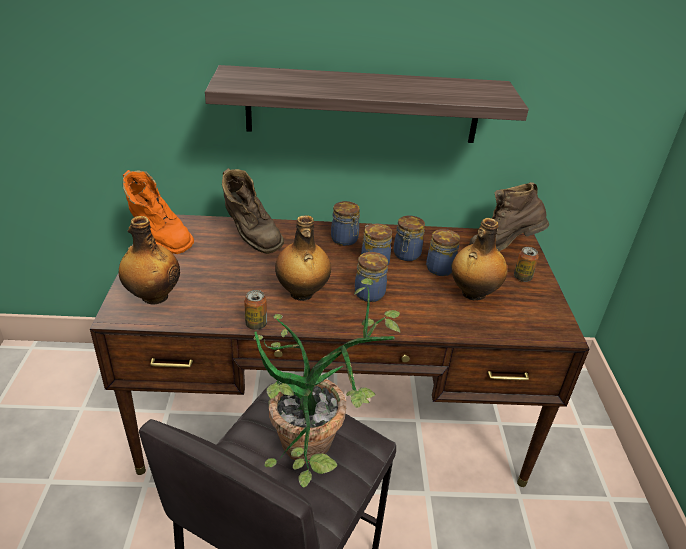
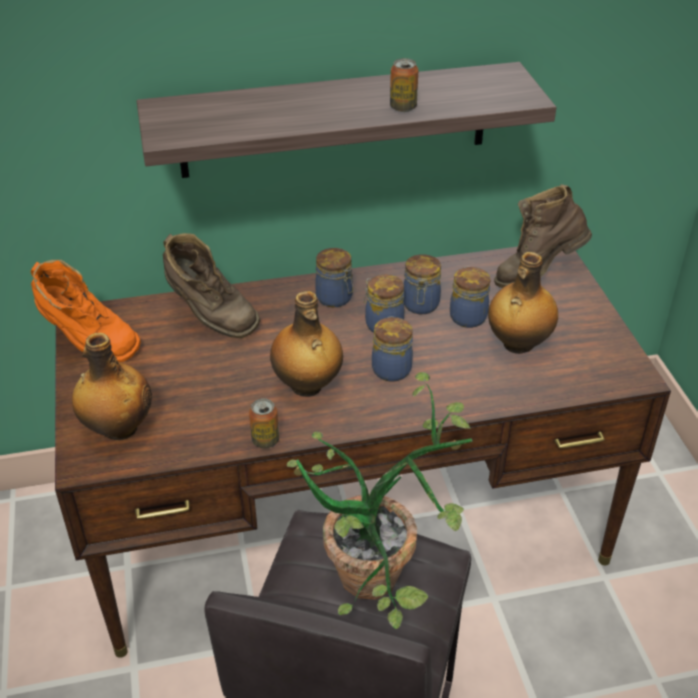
camera: 10 degrees left, 5 degrees up
(522, 277) = (571, 310): can -> can (403, 107)

